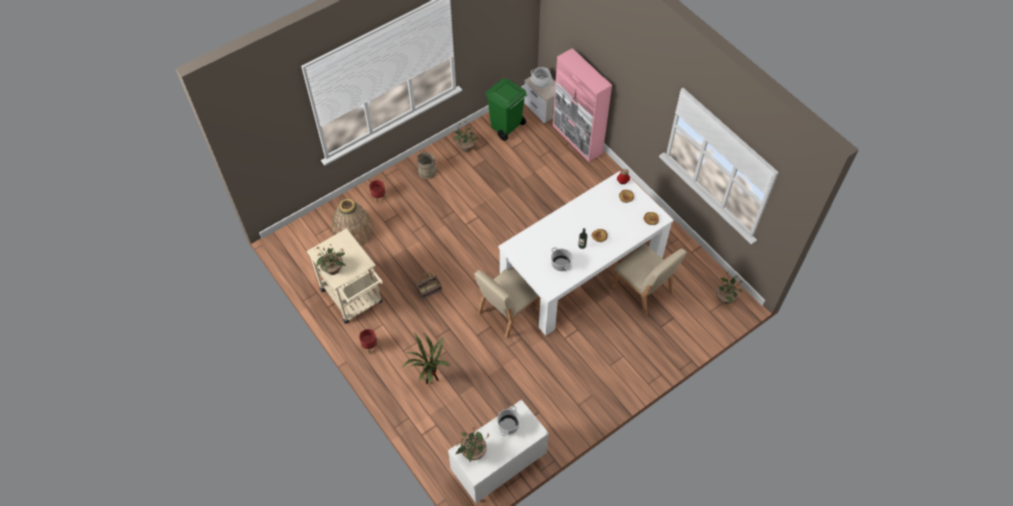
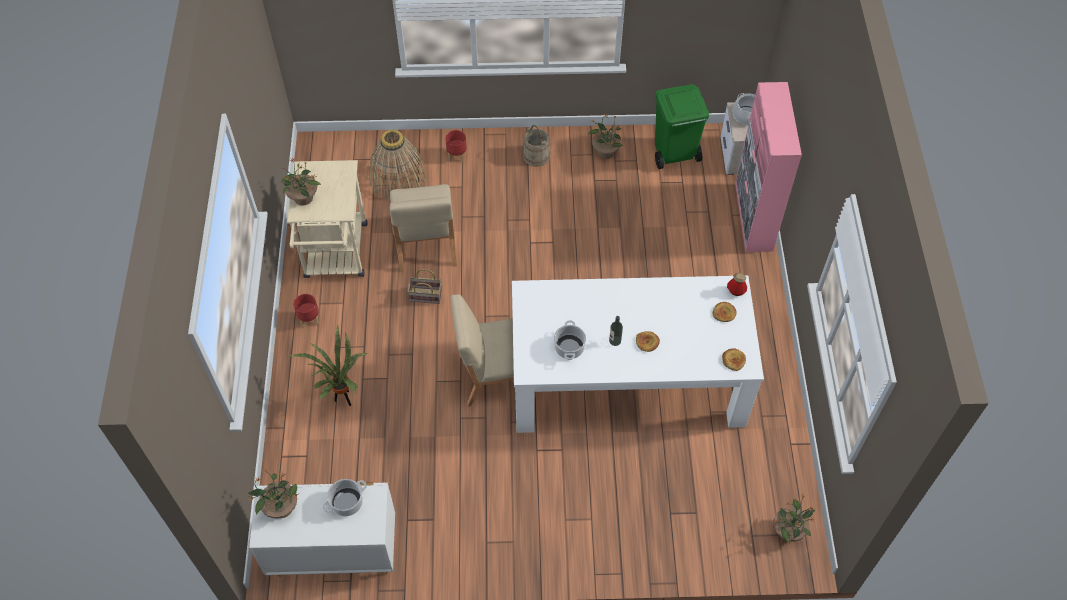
camera: 35 degrees right, 0 degrees up
(643, 290) = (685, 452): beige chair -> beige chair (425, 244)

